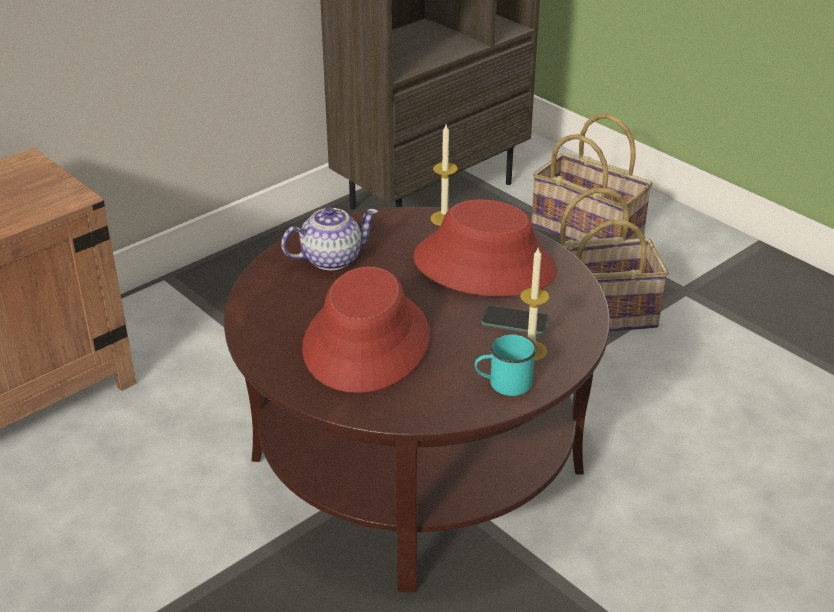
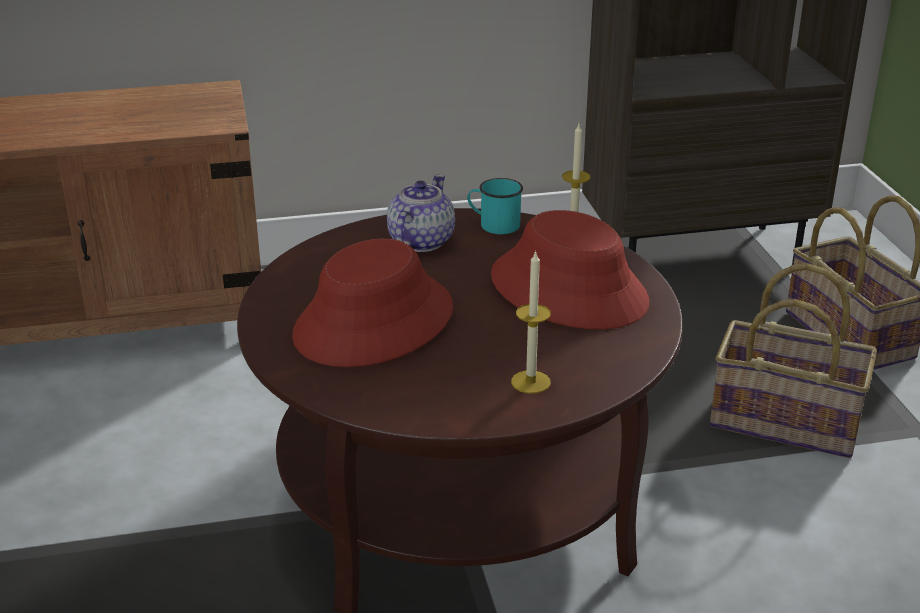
camera: 30 degrees right, 5 degrees down
(330, 259) = (420, 242): teapot -> teapot turned 75 degrees counterclockwise
(503, 384) = (468, 403): turquoise mug -> turquoise mug (494, 224)
(515, 321) = (544, 350): phone -> none

